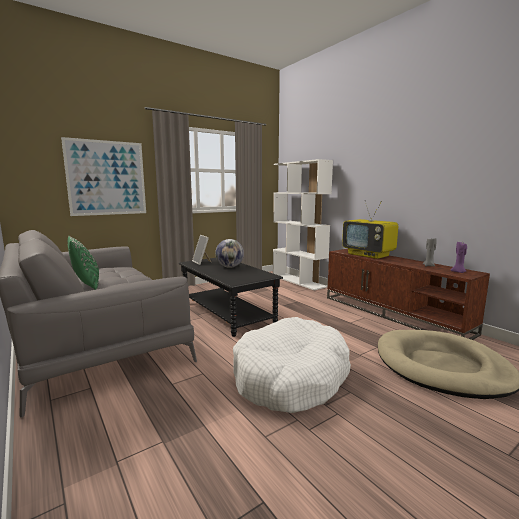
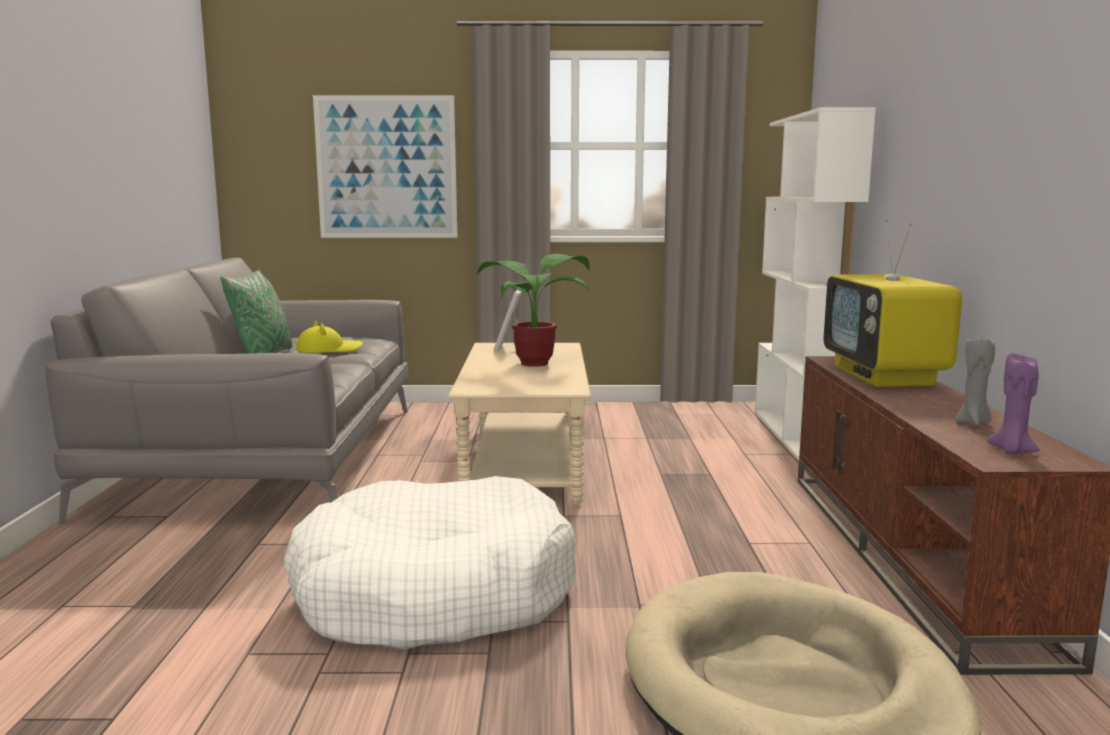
camera: 35 degrees right, 0 degrees up
(118, 275) = (329, 350): none -> yellow hat
(226, 312) = (524, 463): black coffee table -> beige coffee table
(230, 267) = (538, 362): globe -> potted plant

